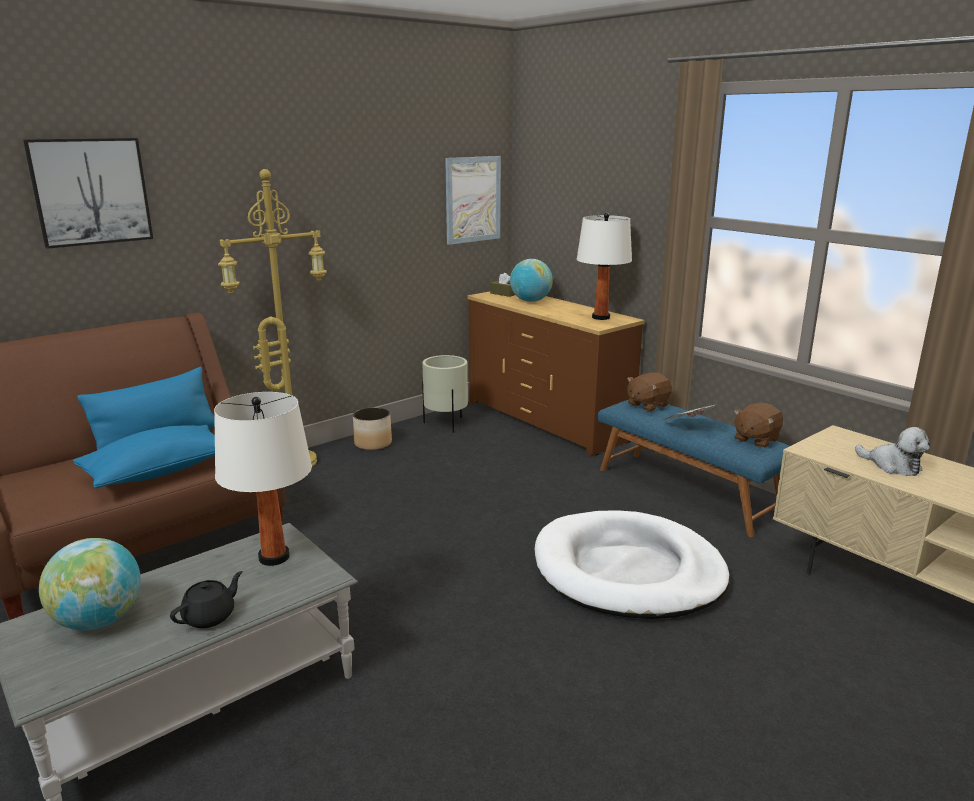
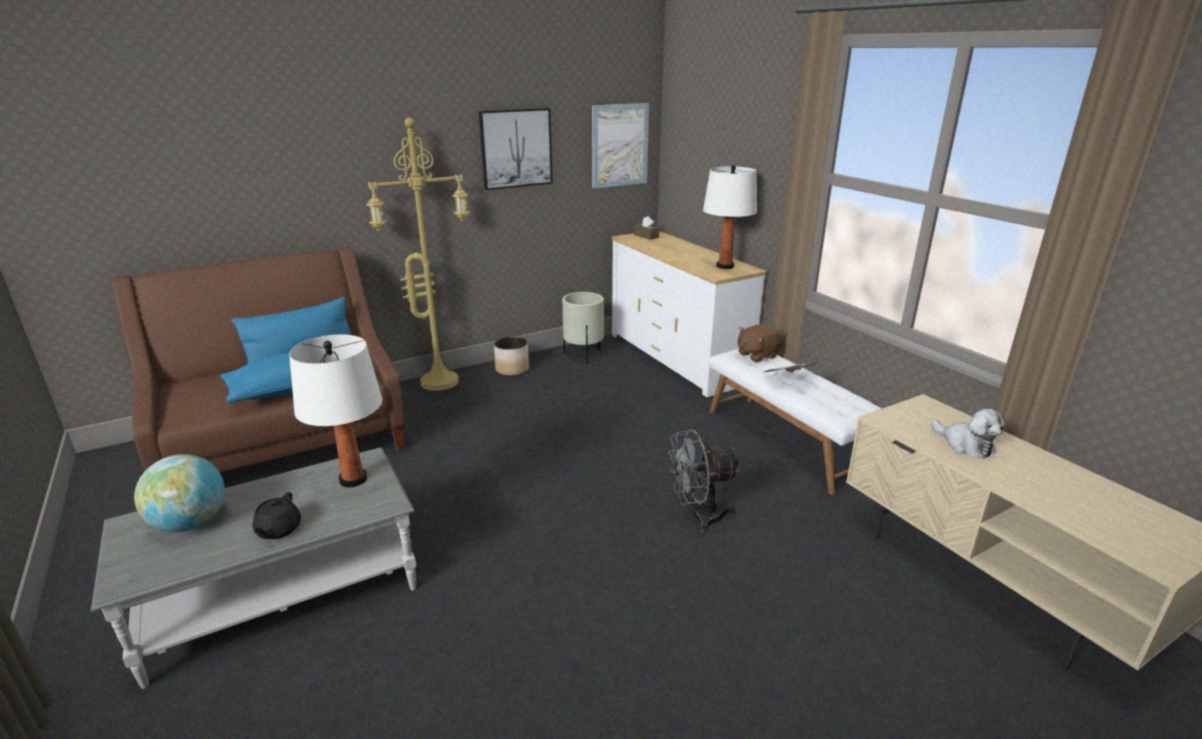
camera: 10 degrees right, 5 degrees up
(91, 191) = (251, 138): picture -> picture (516, 148)
(210, 616) = (278, 530): black teapot -> black teapot turned 135 degrees clockwise
(530, 301) = (667, 245): globe -> none
(547, 420) = (677, 358): brown dresser -> white dresser
(628, 571) = (698, 516): white dog bed -> grey fan
(688, 491) = (786, 441): blue bench -> white bench
(755, 439) = (849, 400): brown plush toy -> none

